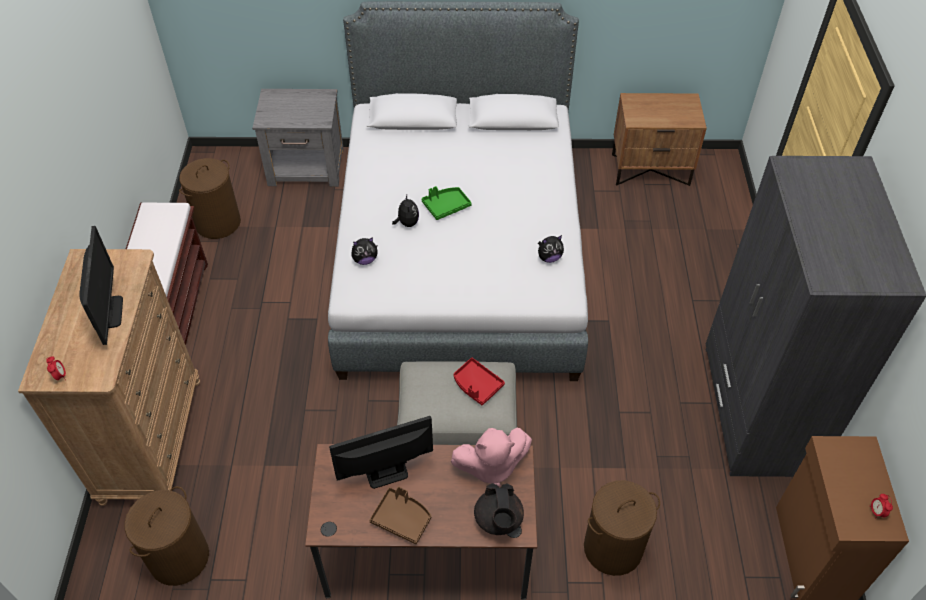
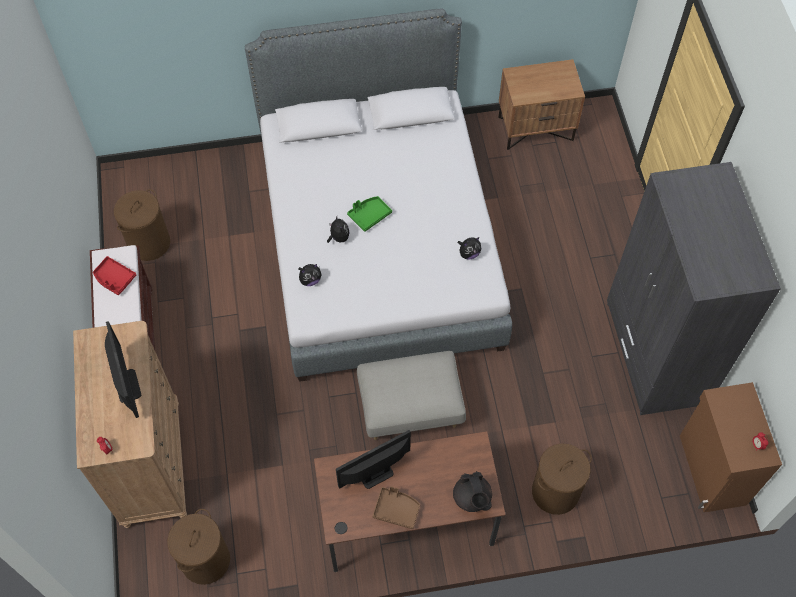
camera: 10 degrees left, 10 degrees up
(307, 167) = (217, 172): grey nightstand -> none
(477, 385) = (426, 377): red tray -> red tray (114, 278)
(490, 466) = (457, 454): pink plush toy -> none

